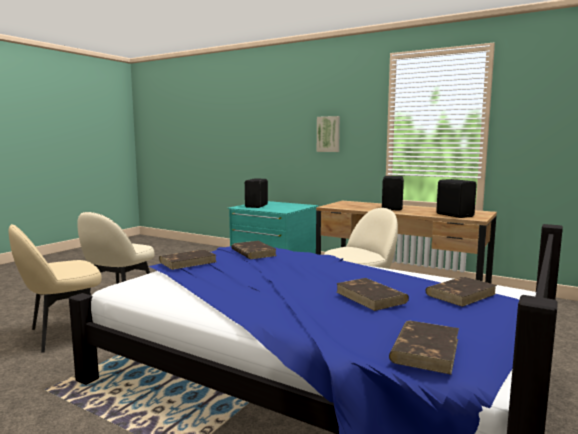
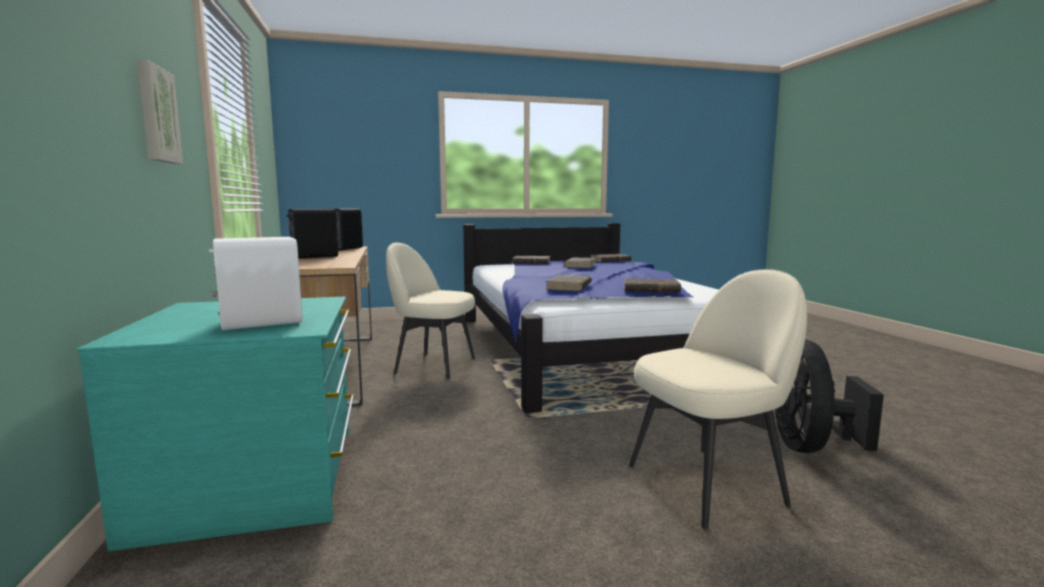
camera: 135 degrees left, 0 degrees up
(63, 334) = (810, 446): beige chair -> black fan
(257, 206) = (259, 323): black speaker -> white speaker

